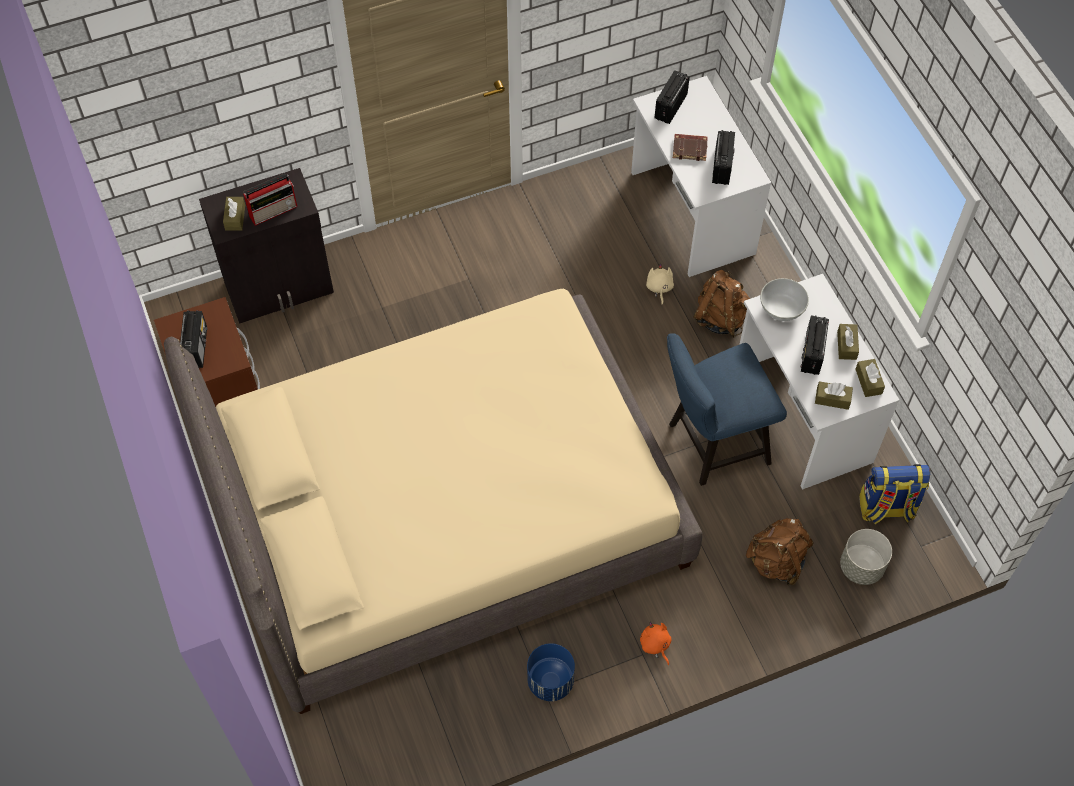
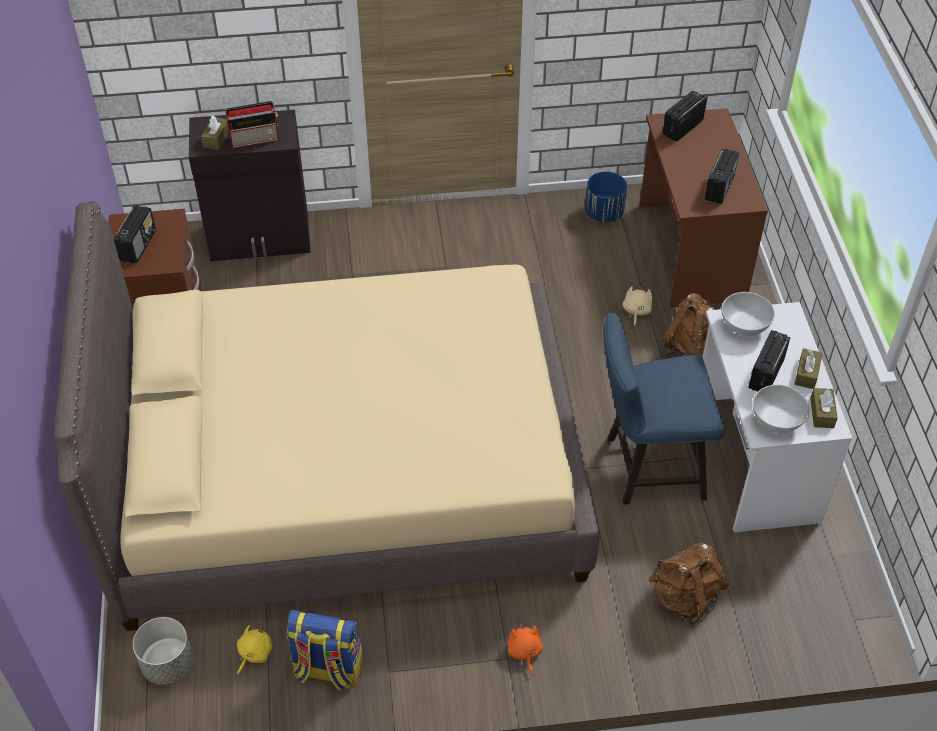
camera: 15 degrees right, 10 degrees down
(422, 706) = (254, 653): none -> yellow plush toy
(551, 681) = (399, 661): blue planter -> blue planter (604, 213)
(690, 149) = (691, 166): brown book -> none
(690, 213) = (689, 251): white desk -> brown desk
(832, 399) = (776, 421): brown tissue box -> white bowl
(861, 566) = (779, 625): grey planter -> grey planter (168, 664)
(886, 508) = (824, 572): backpack -> backpack (327, 669)

